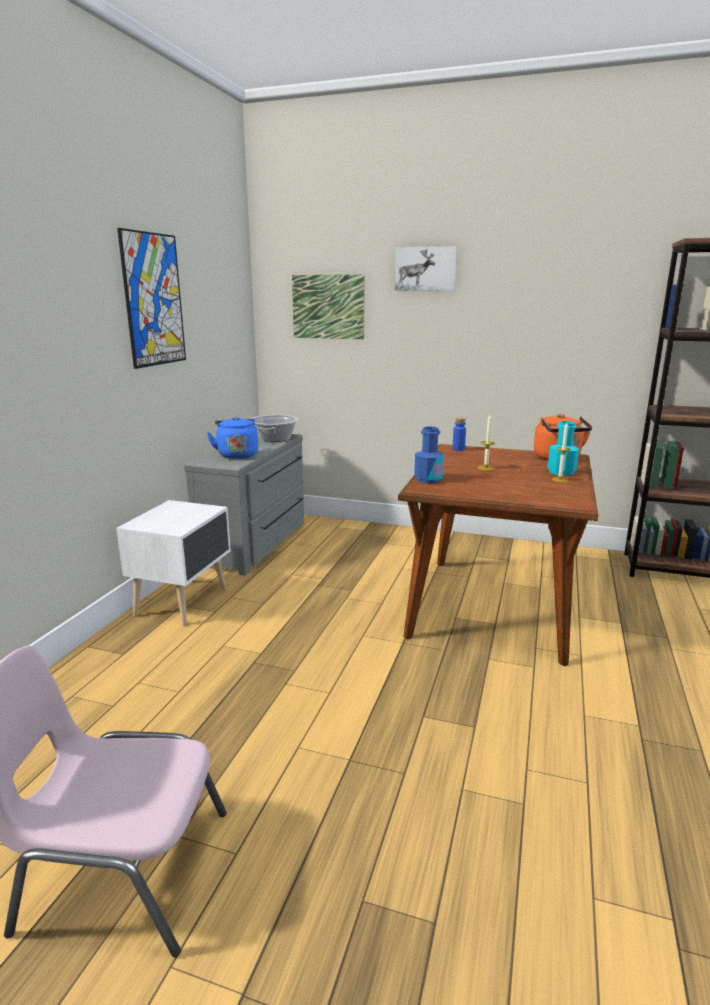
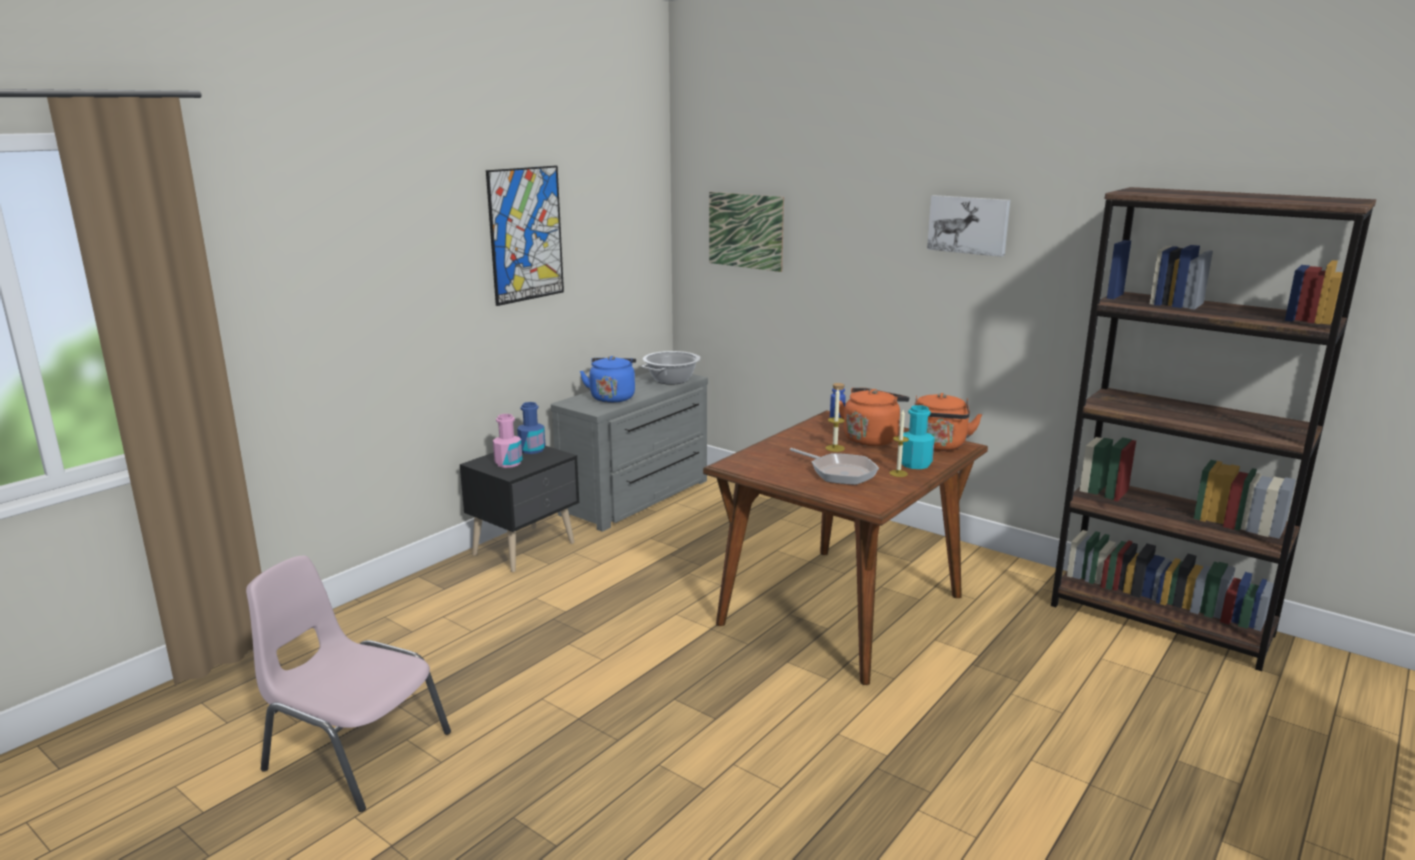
camera: 20 degrees right, 0 degrees up
(166, 521) = (508, 463): none -> pink bottle
(184, 601) = (526, 549): white nightstand -> black nightstand
(426, 269) = (849, 196): picture -> picture (969, 225)
(428, 479) = (753, 454): blue bottle -> blue bottle (532, 450)
(503, 459) = (871, 439): none -> orange kettle
(515, 484) = (839, 472): none -> frying pan

